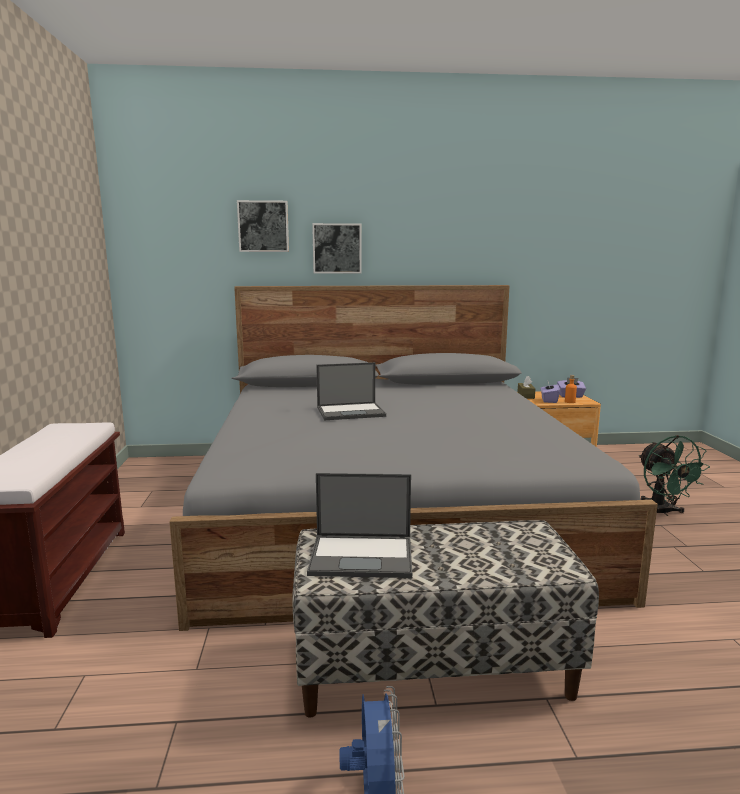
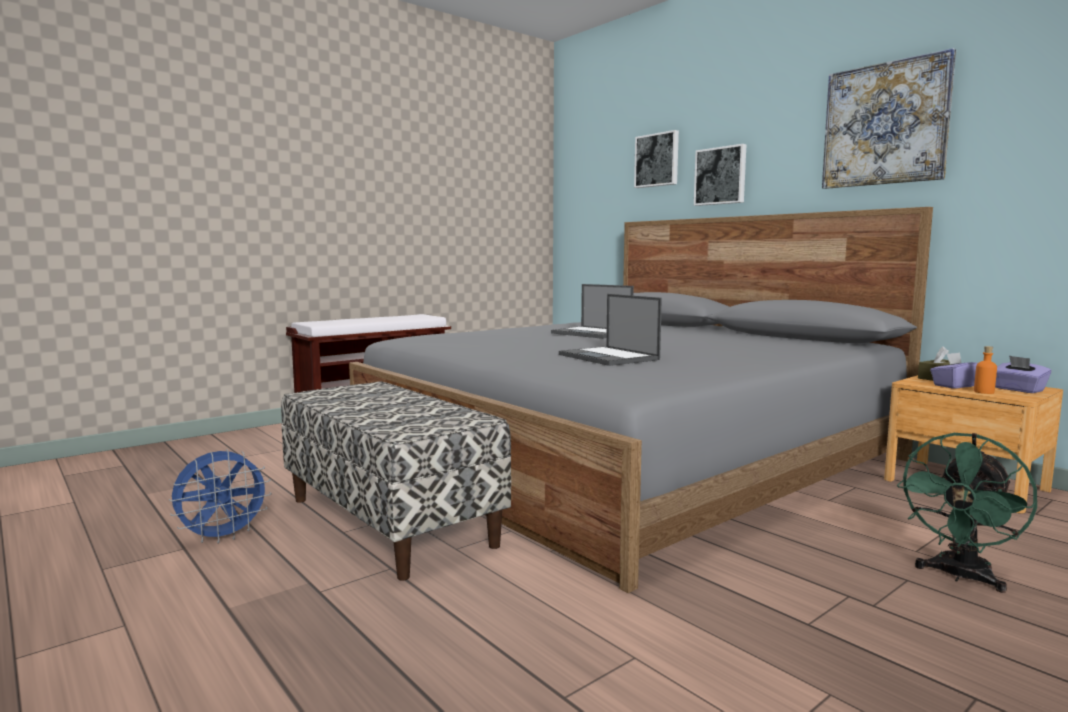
camera: 55 degrees right, 5 degrees down
(363, 556) = (355, 395): laptop -> laptop (609, 357)
(472, 224) = (885, 124): none -> picture

